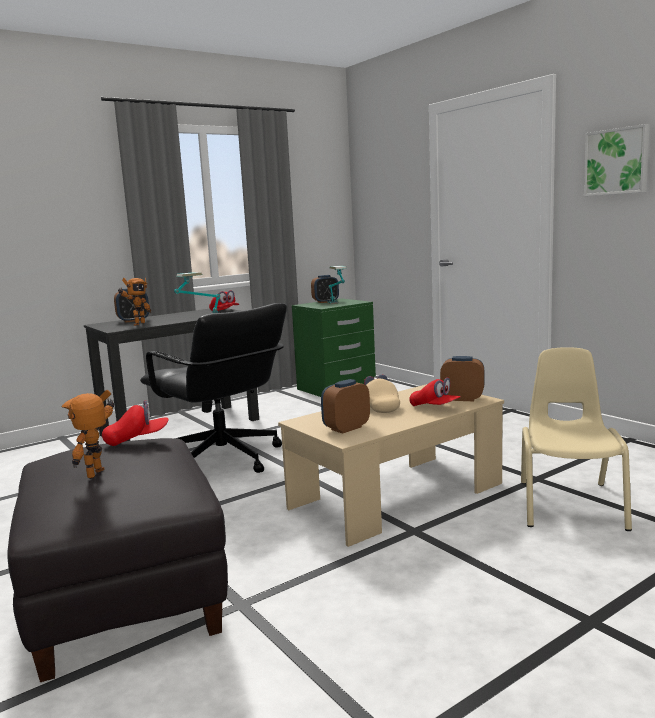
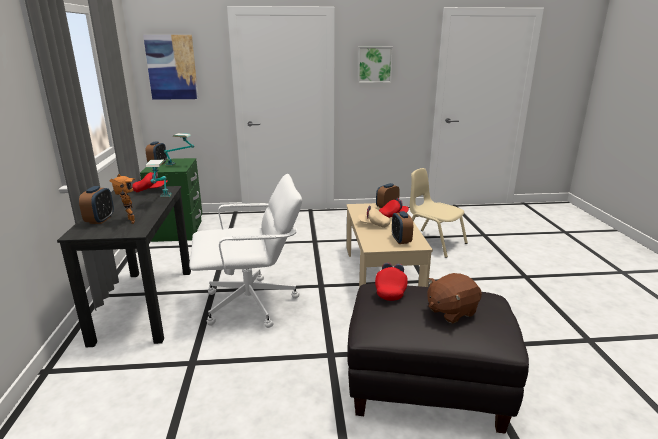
camera: 60 degrees left, 10 degrees up
(100, 474) = (451, 311): toy robot -> brown plush toy
(223, 460) = (251, 304): black office chair -> white office chair
(379, 190) = (172, 67): none -> picture

